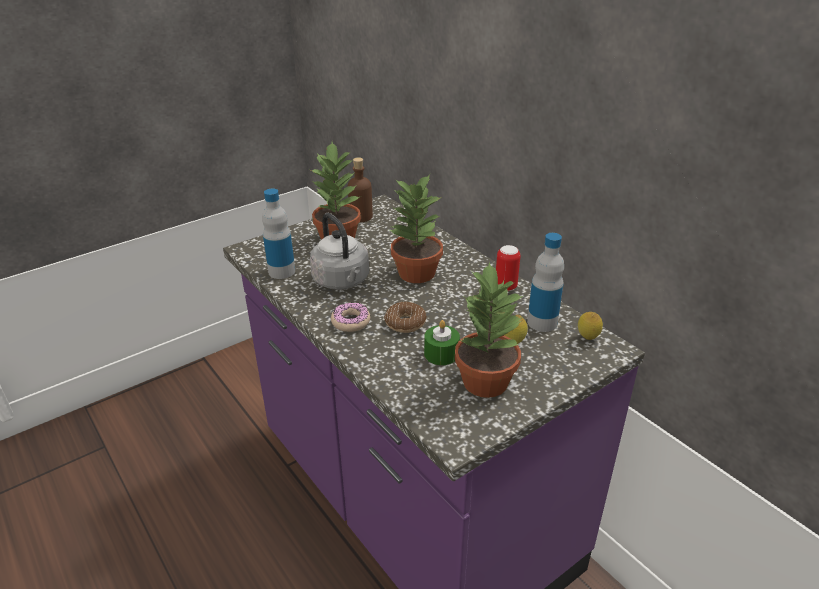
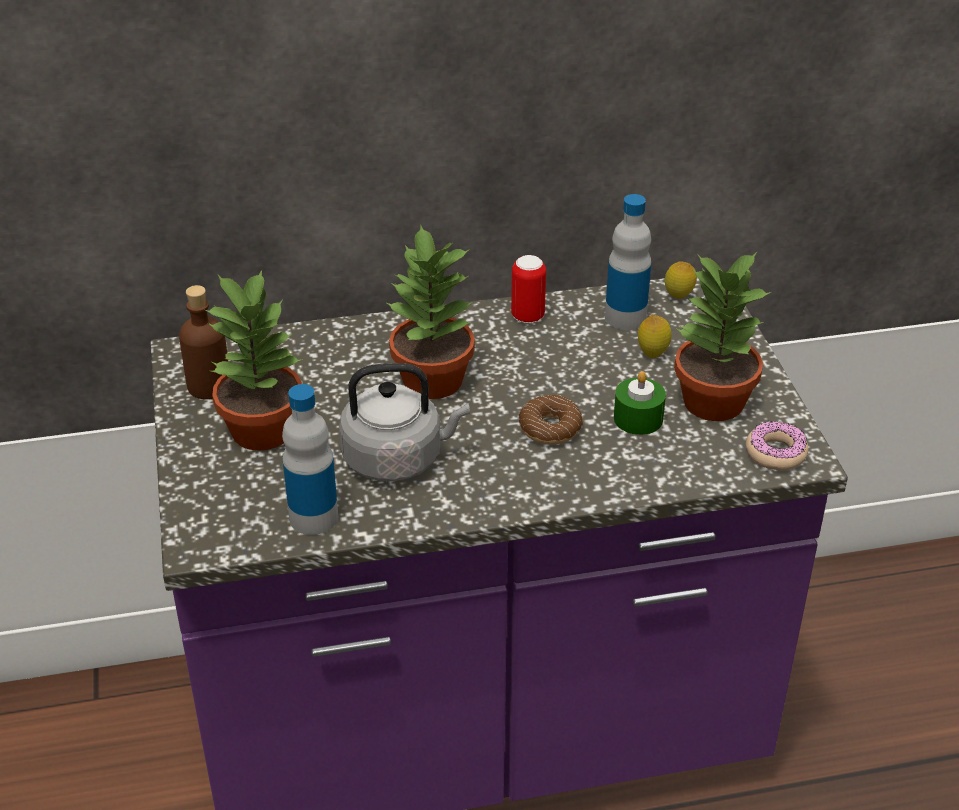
camera: 65 degrees left, 5 degrees up
(350, 322) = (512, 478): donut -> donut (775, 453)

